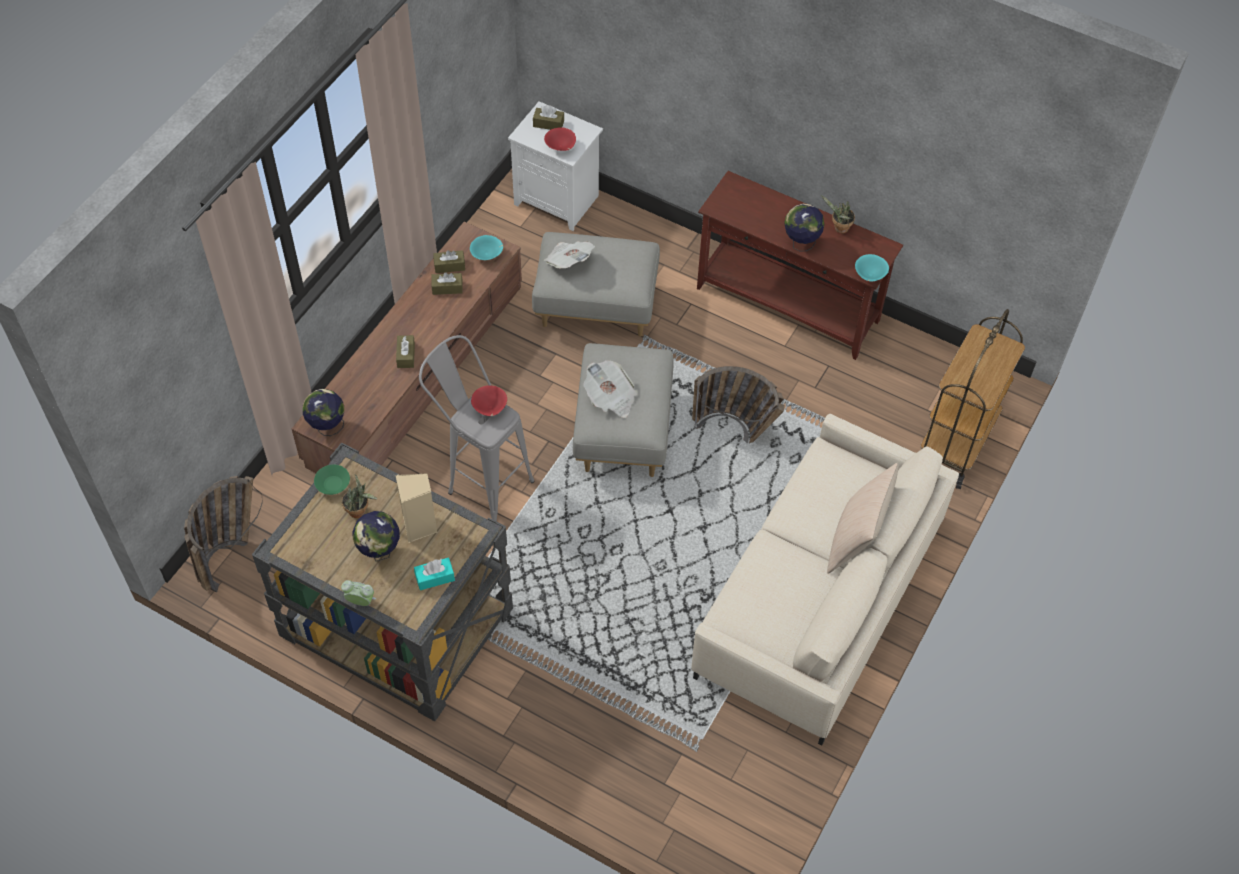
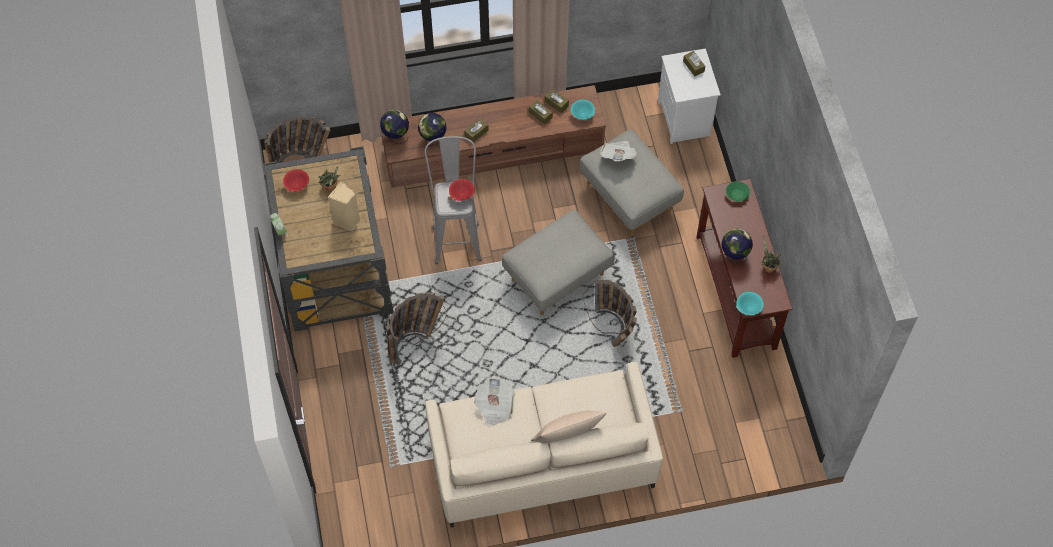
camera: 50 degrees right, 5 degrees up
(333, 484) = (335, 163): green bowl -> green bowl (737, 194)
(380, 552) = (316, 216): globe -> globe (433, 139)
(435, 577) = (324, 251): turquoise tissue box -> none
(560, 147) = (682, 86): red bowl -> red bowl (297, 186)
(567, 611) = (416, 340): none -> basket
(610, 398) = (546, 249): newspaper -> newspaper (494, 407)
(958, 440) = (729, 454): brown cart -> none

